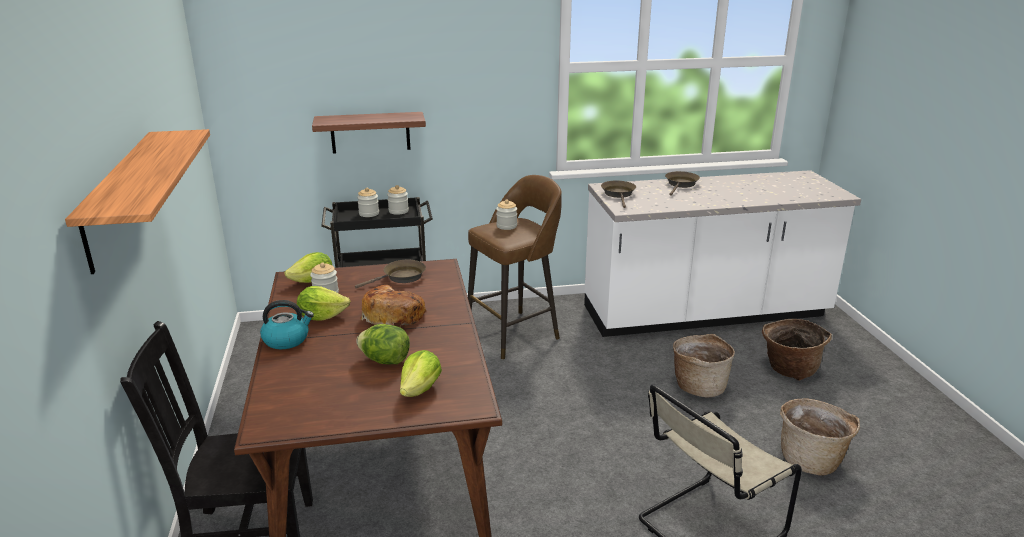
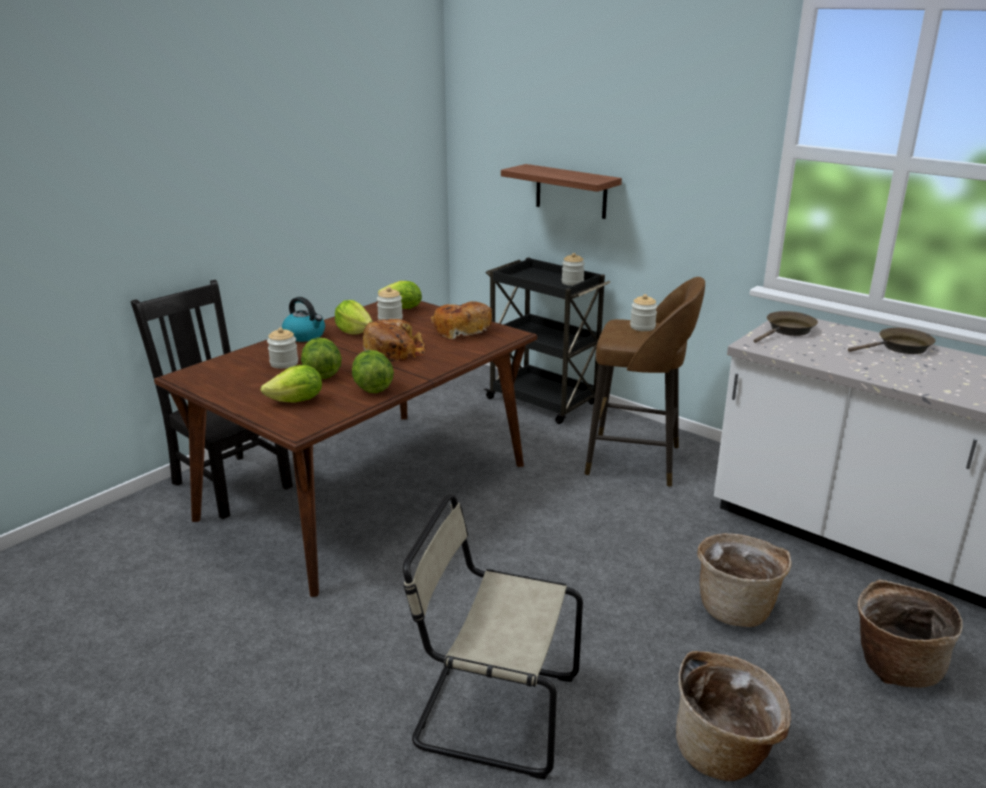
camera: 50 degrees right, 0 degrees up
(120, 197) = (208, 172): shelf -> none
(369, 213) = (545, 277): jar -> jar (284, 363)
(401, 277) = (461, 329): brown frying pan -> bread
(449, 349) = (372, 388): none -> lettuce

